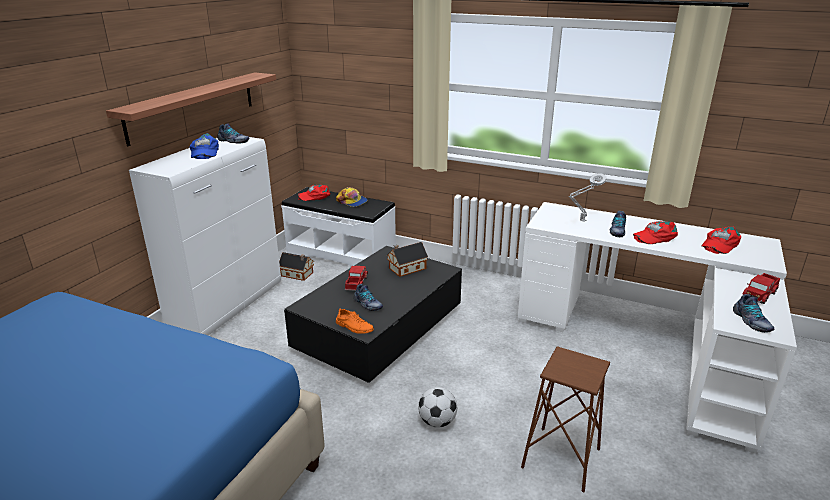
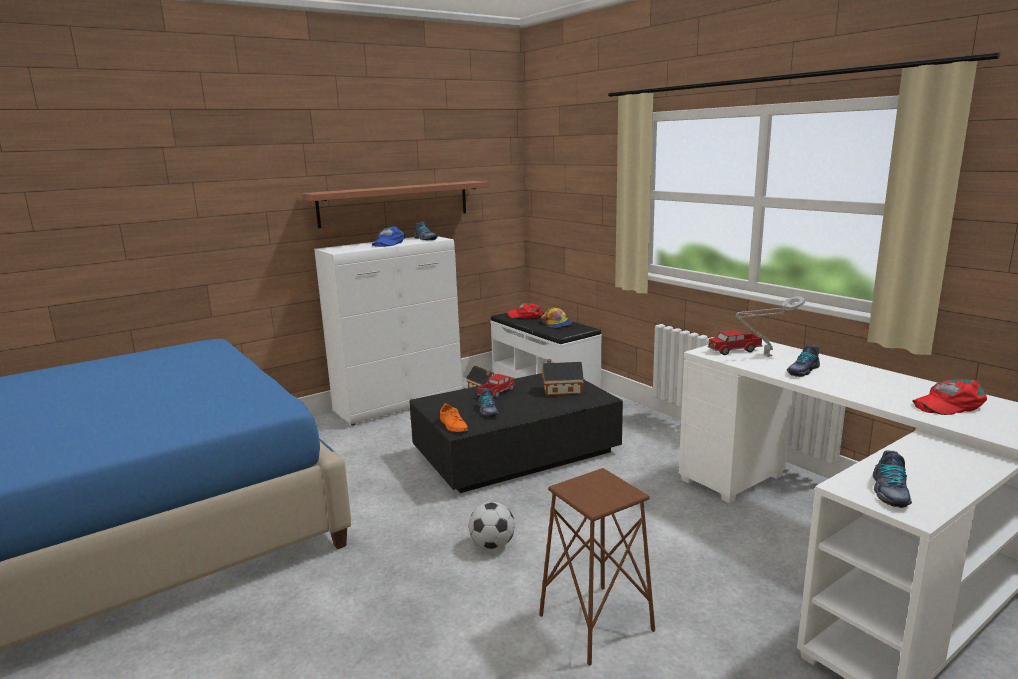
camera: 30 degrees right, 10 degrees down
(655, 237) = (851, 383): red cap -> none
(760, 294) = (951, 469): toy truck -> toy truck (734, 350)

